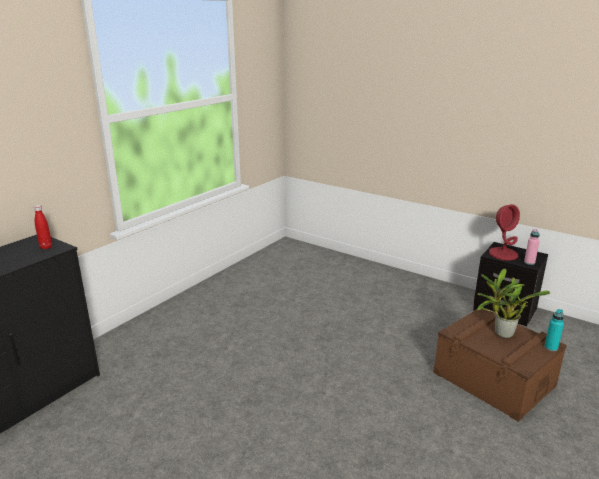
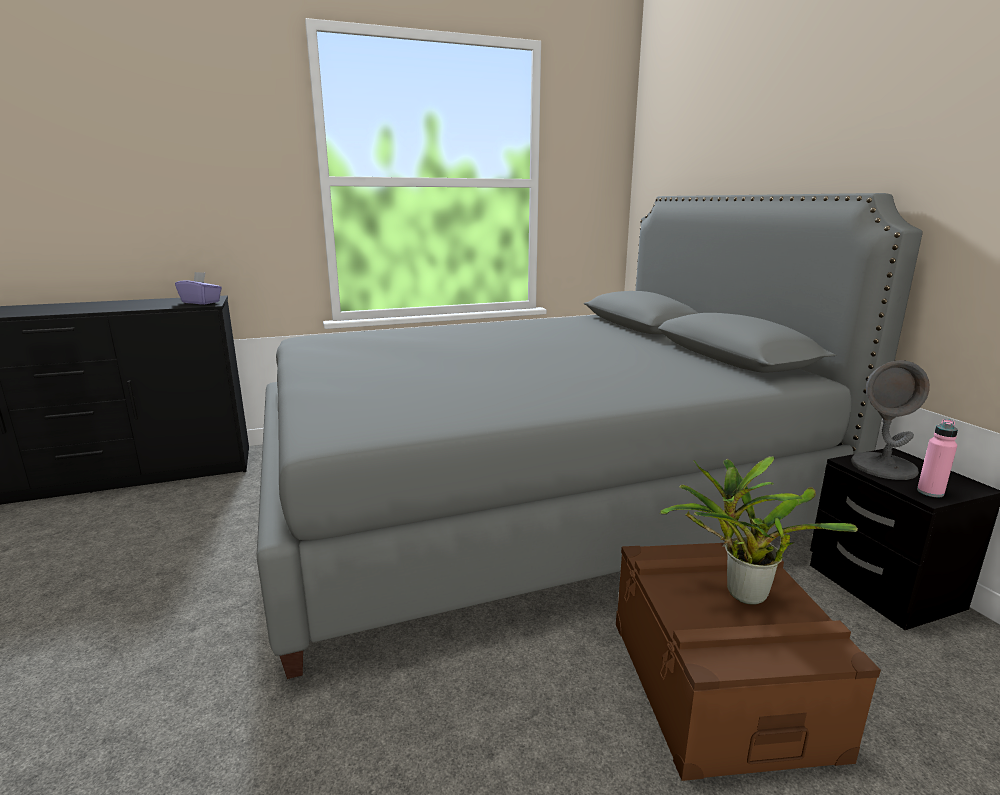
camera: 35 degrees right, 5 degrees down
(46, 247) = (201, 302): red bottle -> purple tissue box
(316, 322) = (528, 498): none -> grey bed
(503, 254) = (884, 467): red table lamp -> grey table lamp
(551, 347) = (828, 657): turquoise bottle -> none

